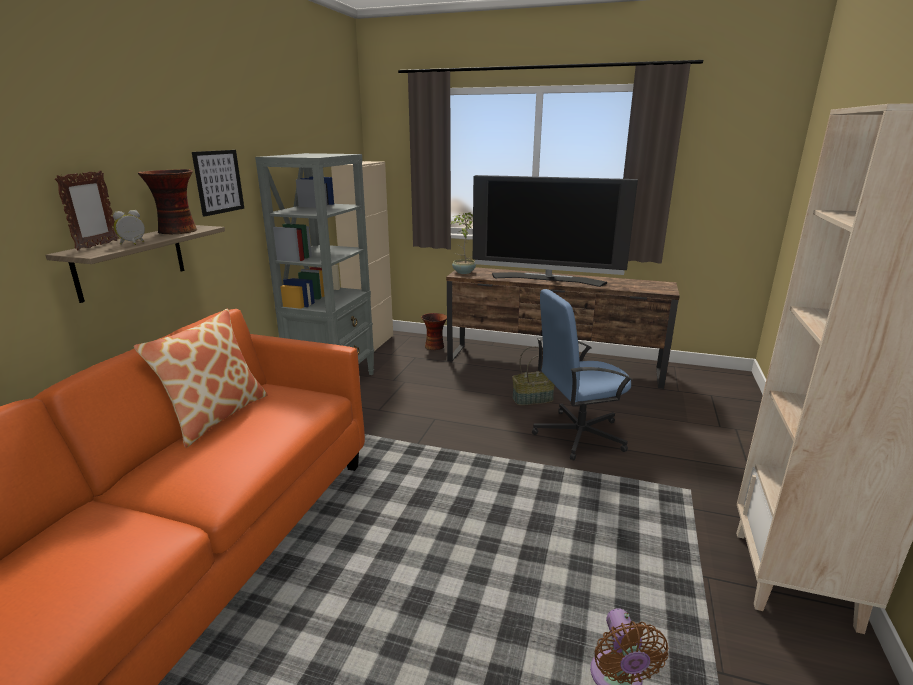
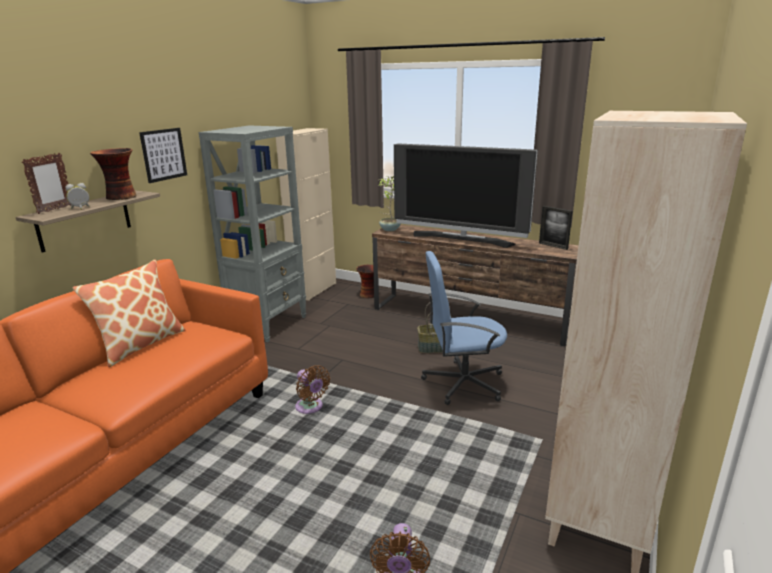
camera: 10 degrees right, 0 degrees up
(421, 477) = (310, 407): none -> brown fan
(646, 283) = (553, 246): none -> picture frame

